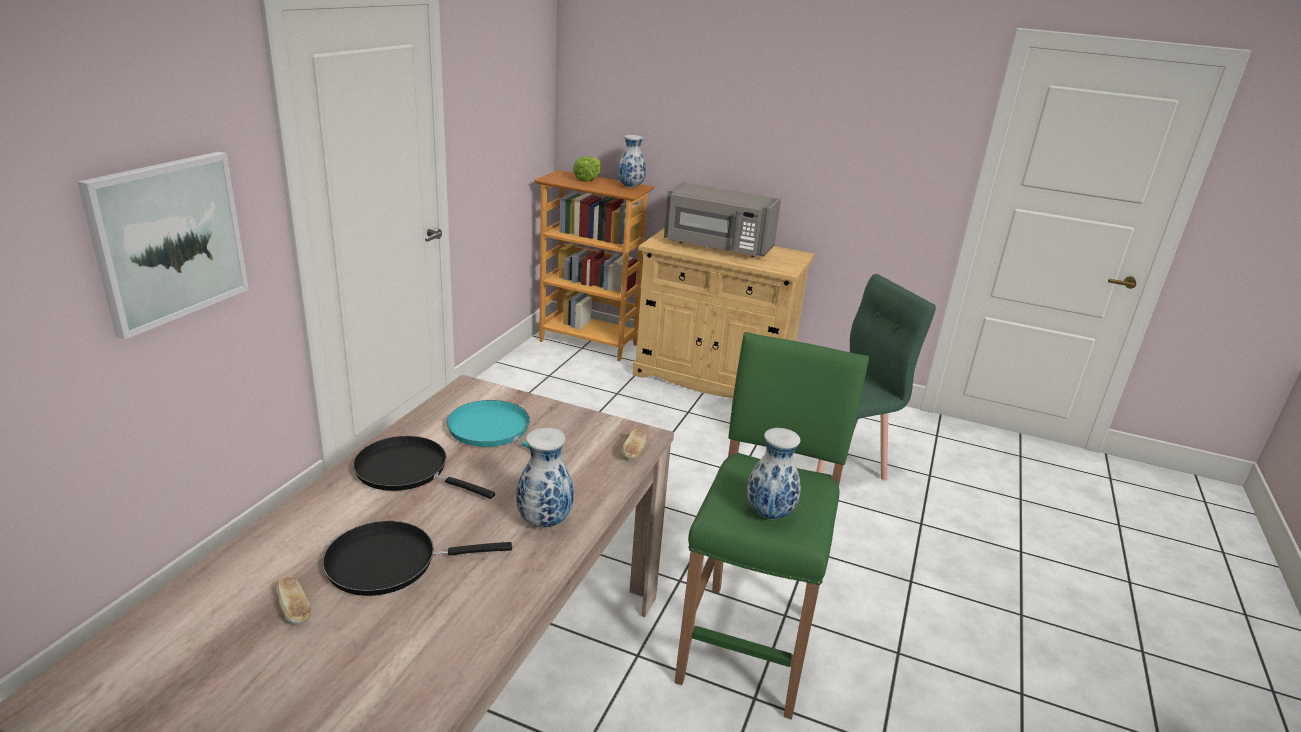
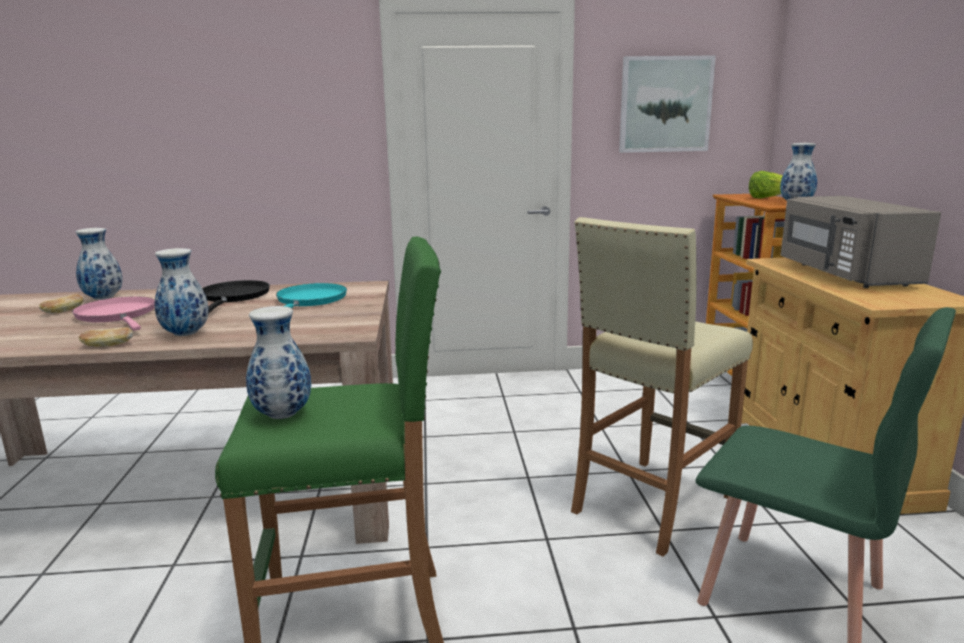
camera: 65 degrees right, 10 degrees down
(168, 240) = (286, 152): picture -> picture (665, 104)
(254, 570) = (104, 298): none -> vase
(390, 562) = (118, 315): black frying pan -> pink frying pan
(634, 452) = (319, 336): bread -> bread (108, 346)
(708, 462) = (651, 504): none -> beige stool

